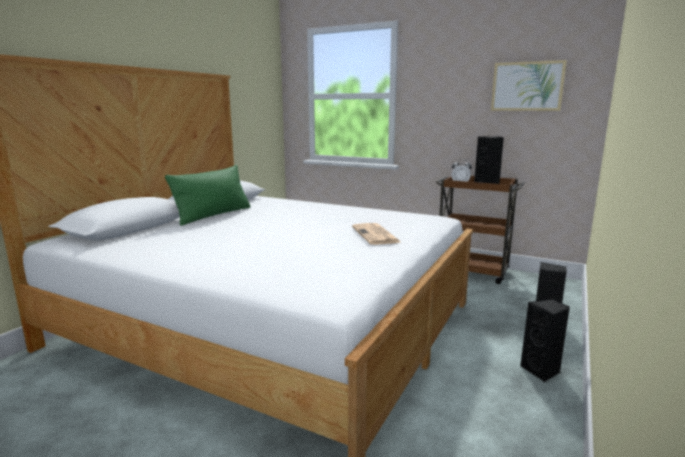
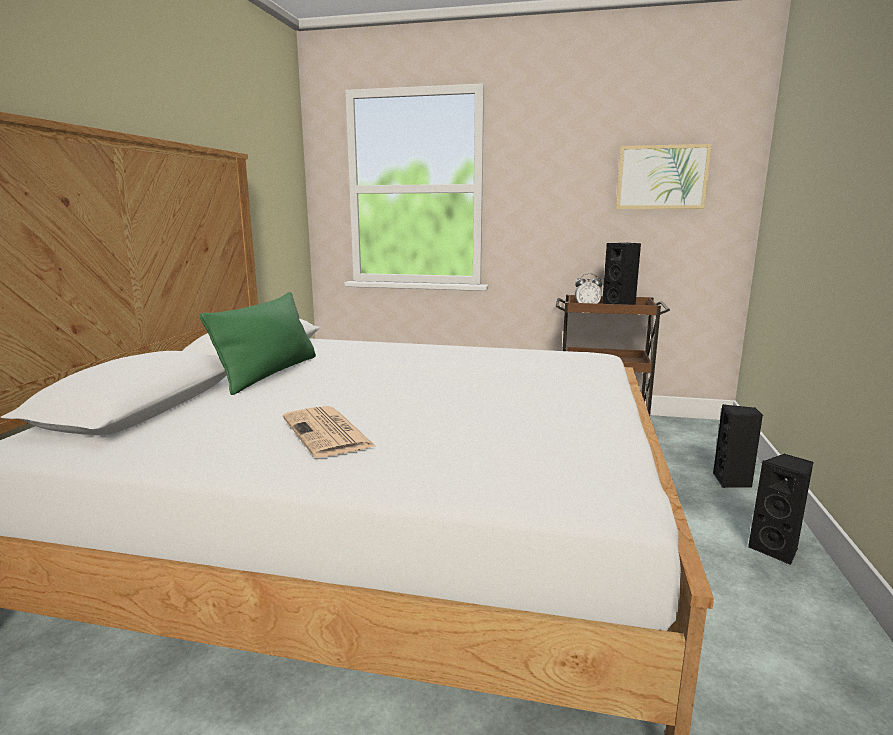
camera: 15 degrees left, 0 degrees up
(376, 235) = (549, 387): newspaper -> newspaper (328, 433)

